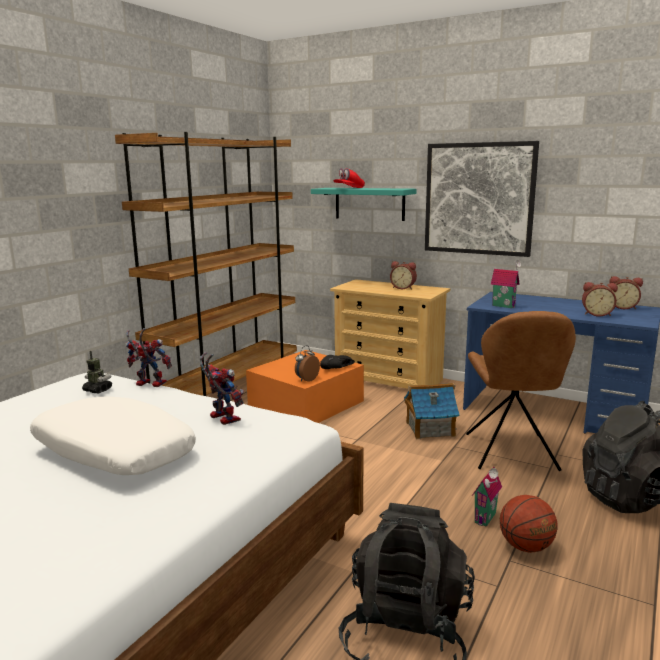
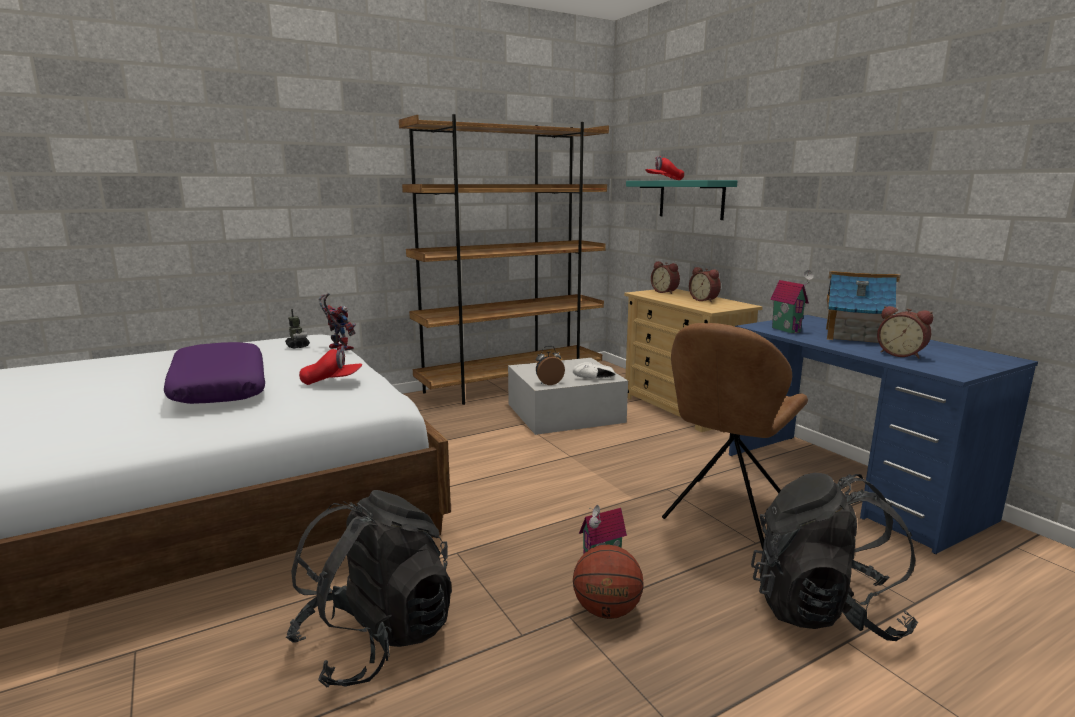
camera: 30 degrees right, 0 degrees up
(112, 452) = (219, 388): white pillow -> purple pillow
(221, 418) = (332, 381): toy robot -> red cap
(306, 404) = (565, 413): orange storage box -> white storage box
(338, 369) = (595, 379): black shoe -> white shoe
(429, 429) = (661, 465): toy house -> toy house (854, 336)
(479, 199) = (803, 192): picture -> none
(622, 307) = (965, 352): alarm clock -> alarm clock (665, 292)

